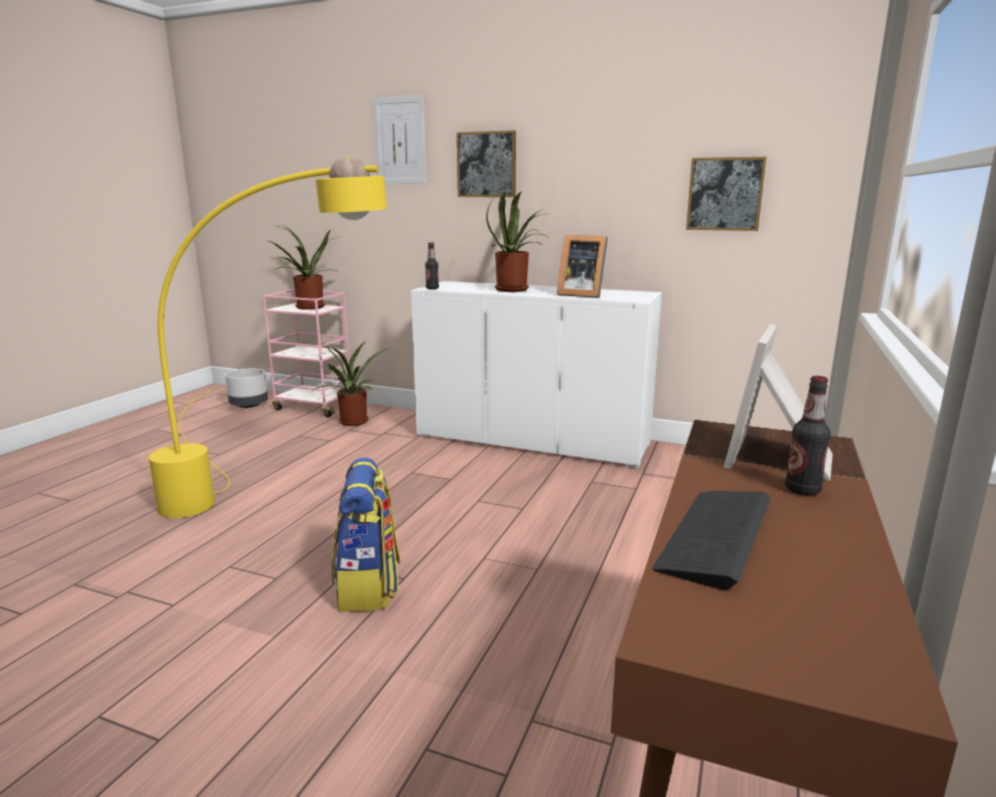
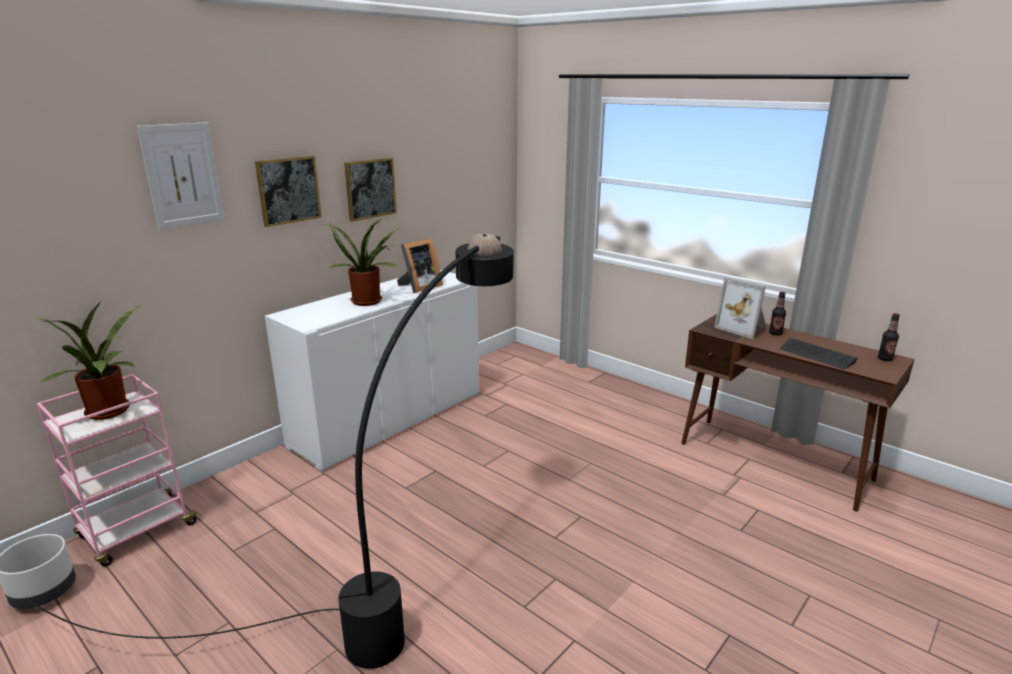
camera: 70 degrees left, 5 degrees up
(259, 497) = (392, 586): yellow floor lamp -> black floor lamp
(354, 422) = (236, 506): potted plant -> none
(368, 587) = (586, 532): backpack -> none
(432, 288) = (313, 325): bottle -> bottle (885, 359)
(725, 194) = (456, 190): picture -> picture (370, 188)

